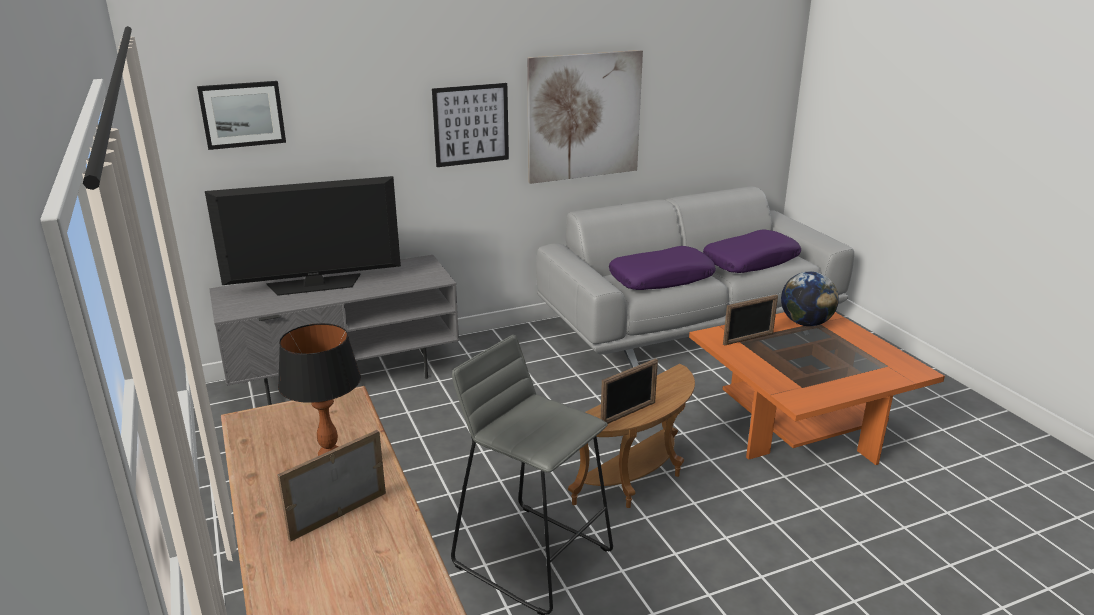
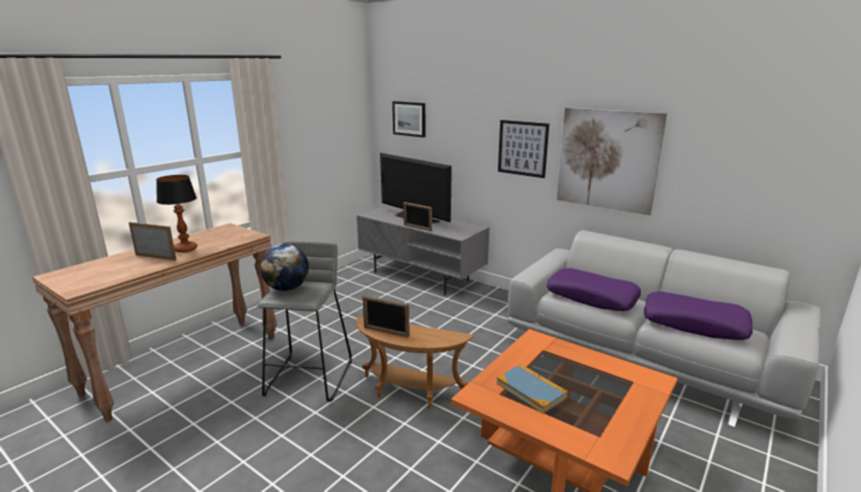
camera: 60 degrees right, 5 degrees down
(748, 339) = (551, 354): picture frame -> picture frame (417, 228)
(805, 323) = (621, 375): globe -> globe (287, 288)
(805, 370) = (531, 390): none -> book

